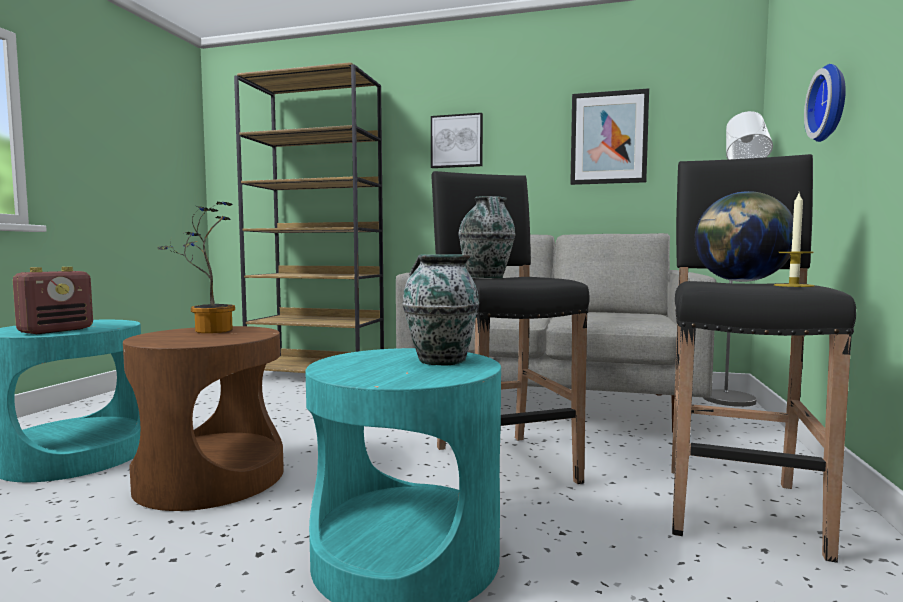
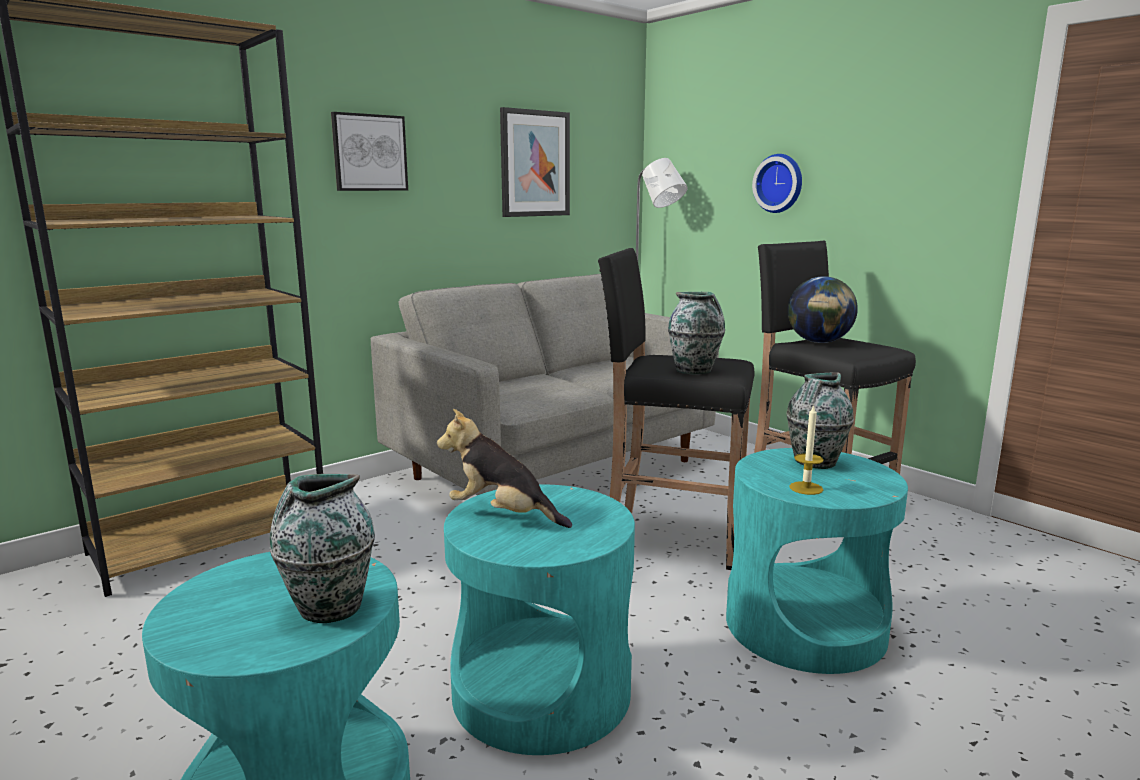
camera: 55 degrees left, 10 degrees up
(57, 330) = (328, 608): radio -> vase
(207, 331) = (502, 515): potted plant -> plush toy
(211, 478) = (540, 690): brown side table -> turquoise side table
(793, 285) = (880, 348): candle -> candle (806, 488)

